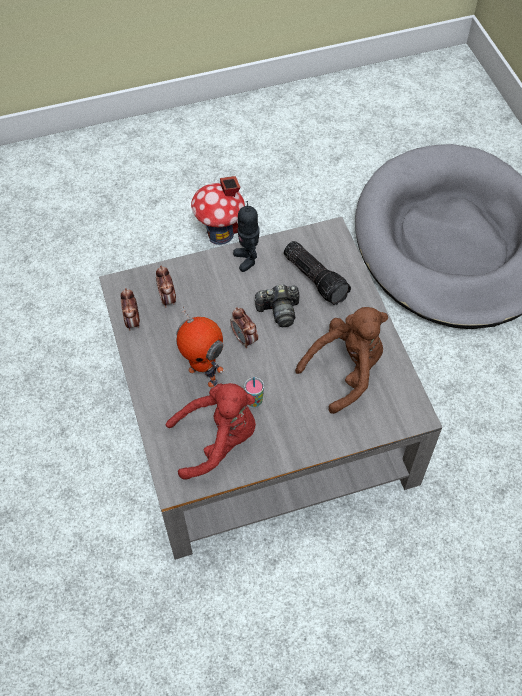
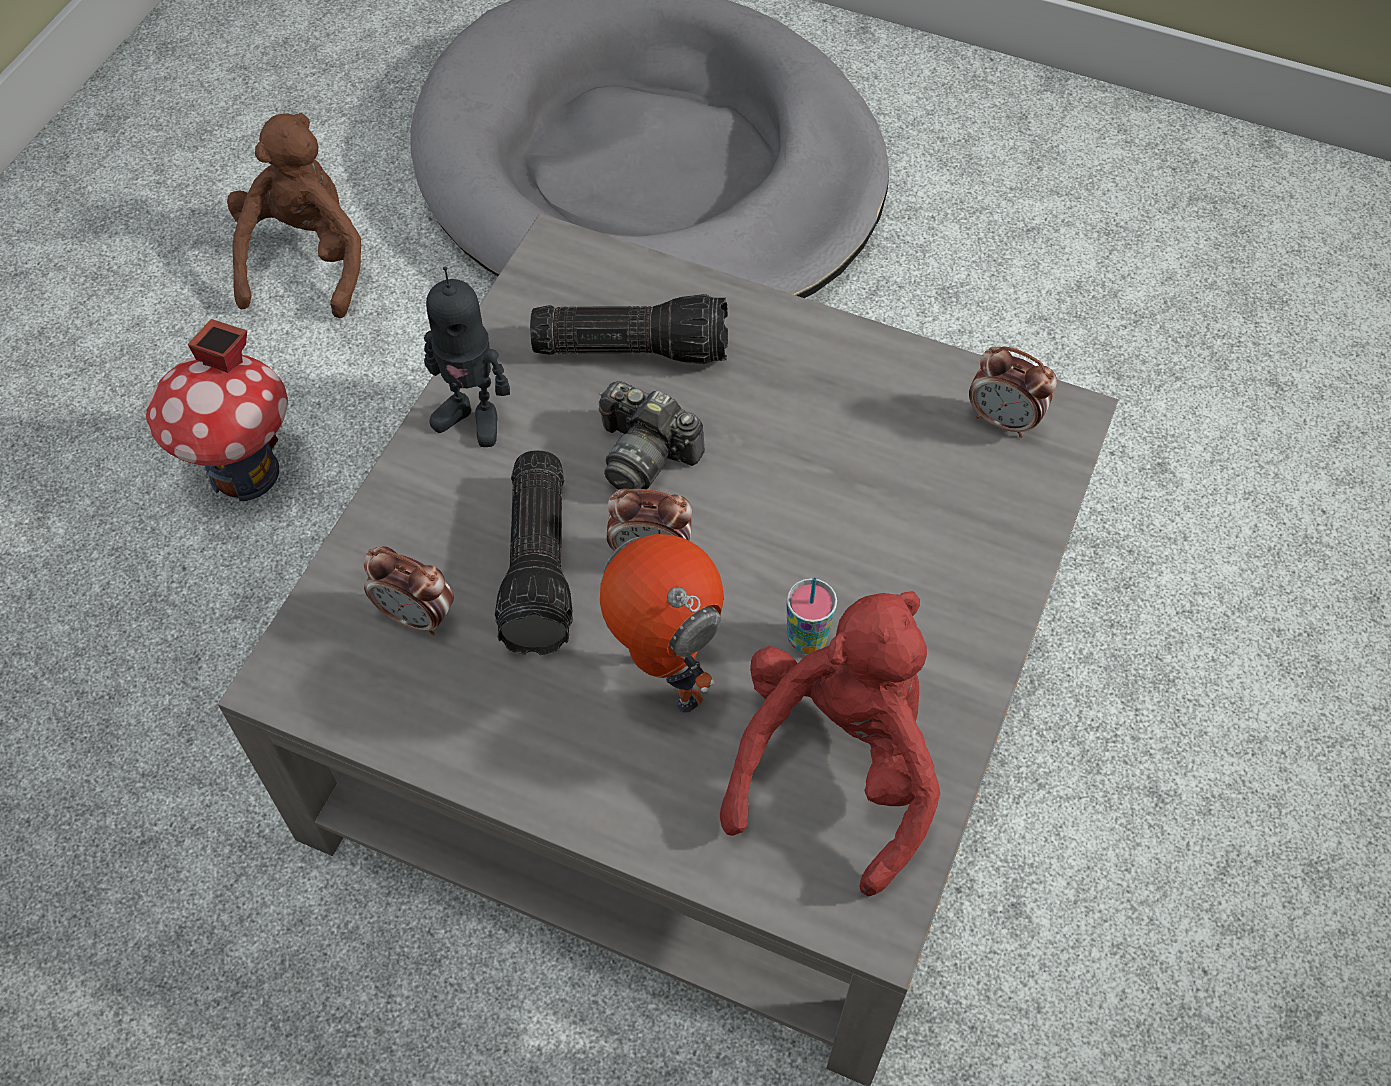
camera: 50 degrees left, 0 degrees up
(132, 321) = (404, 720): alarm clock -> alarm clock (1003, 421)
(204, 374) = (663, 680): toy robot -> toy robot turned 120 degrees counterclockwise
(213, 316) = (542, 567): none -> flashlight
(279, 311) = (645, 454): camera -> camera turned 90 degrees clockwise
(346, 371) = (877, 449): brown plush toy -> brown plush toy (306, 260)

